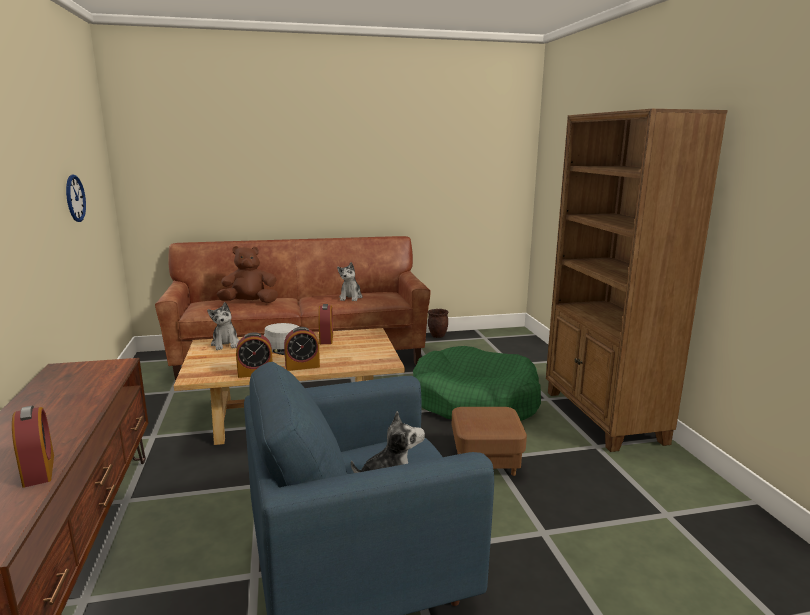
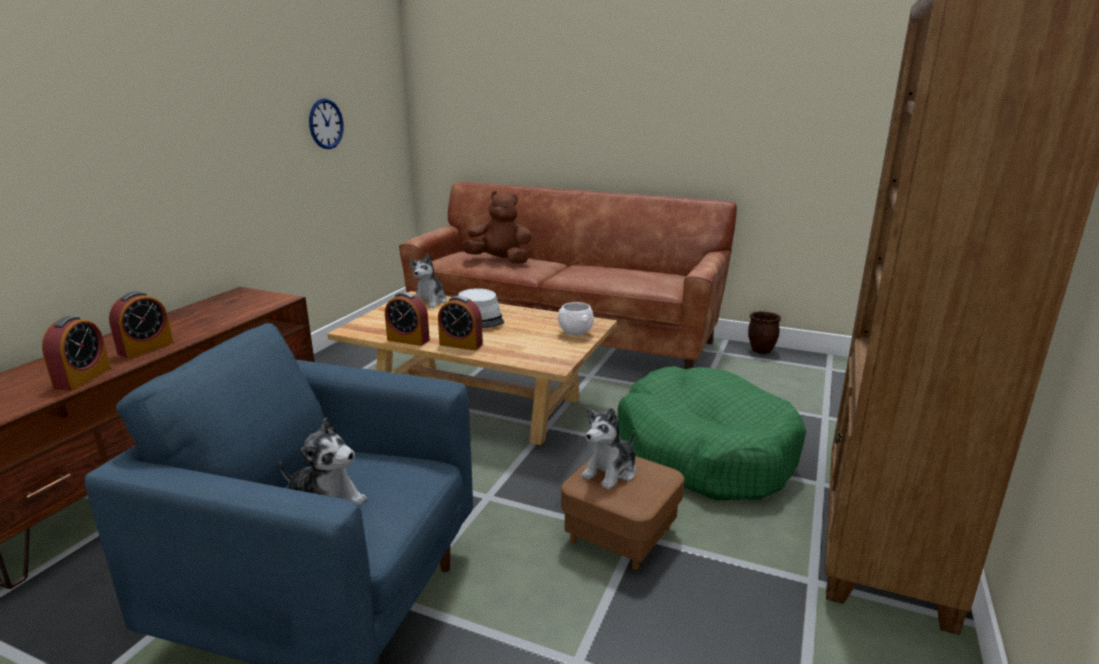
camera: 35 degrees right, 5 degrees up
(326, 339) = (532, 319): alarm clock -> alarm clock (146, 348)
(350, 297) = (615, 274): plush toy -> plush toy (611, 472)
(371, 341) = (575, 334): none -> white bowl

